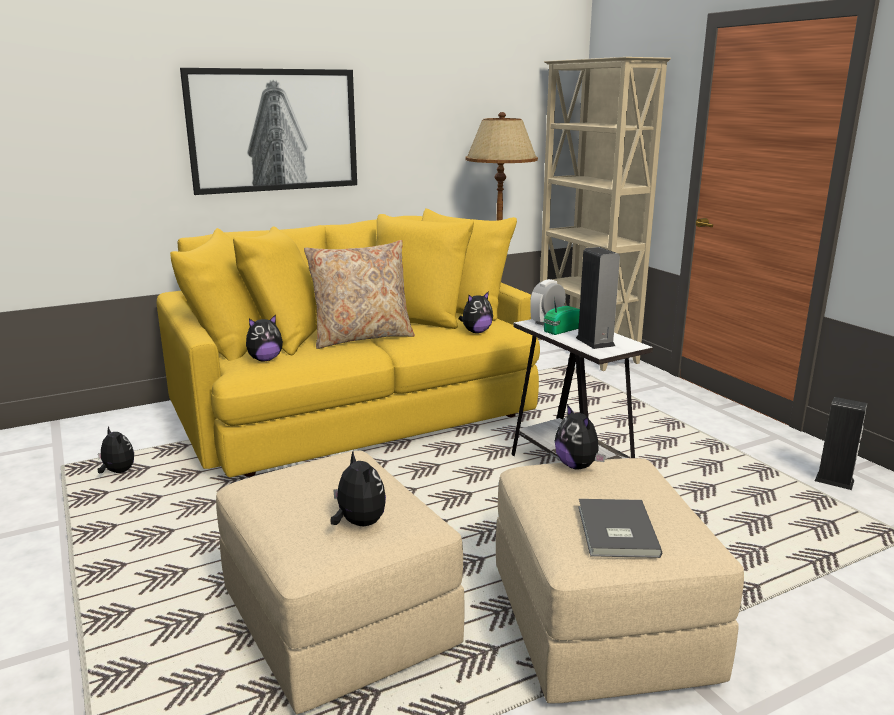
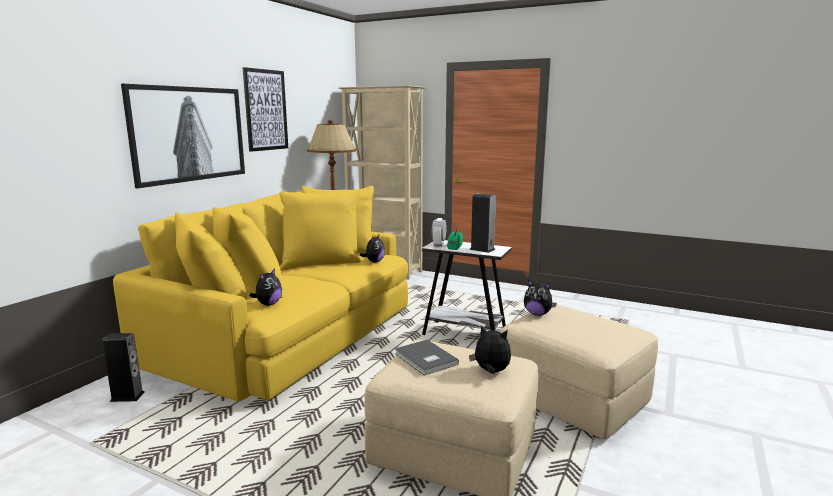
camera: 35 degrees left, 5 degrees down
(117, 472) = (154, 430): plush toy -> none
(362, 337) = (310, 278): beige pillow -> none
(401, 98) = (266, 110): none -> picture
(615, 531) = (601, 335): grey book -> grey book (425, 359)
(834, 480) = (575, 305): speaker -> speaker (127, 396)

